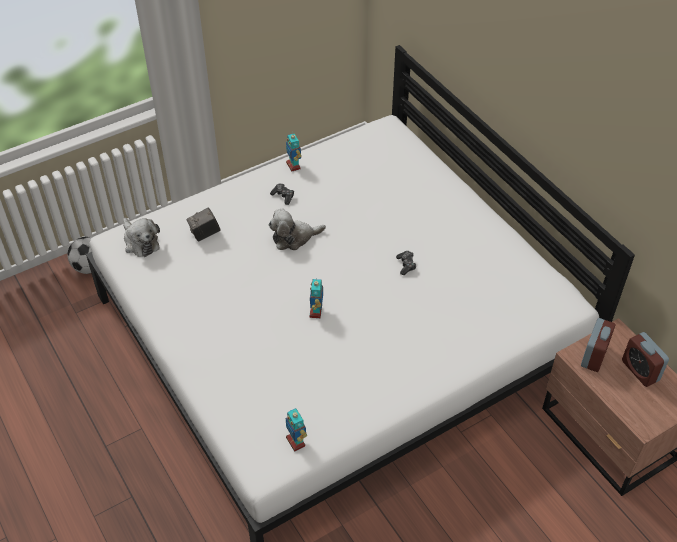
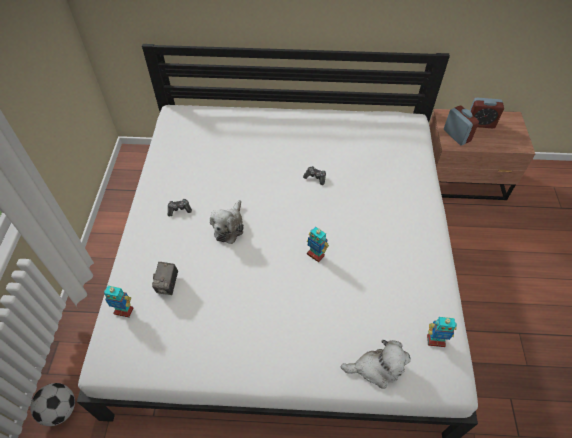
camera: 55 degrees left, 5 degrees up
(140, 242) = (128, 342): plush toy -> plush toy (376, 368)
(293, 165) = (154, 185): toy robot -> toy robot (124, 310)

